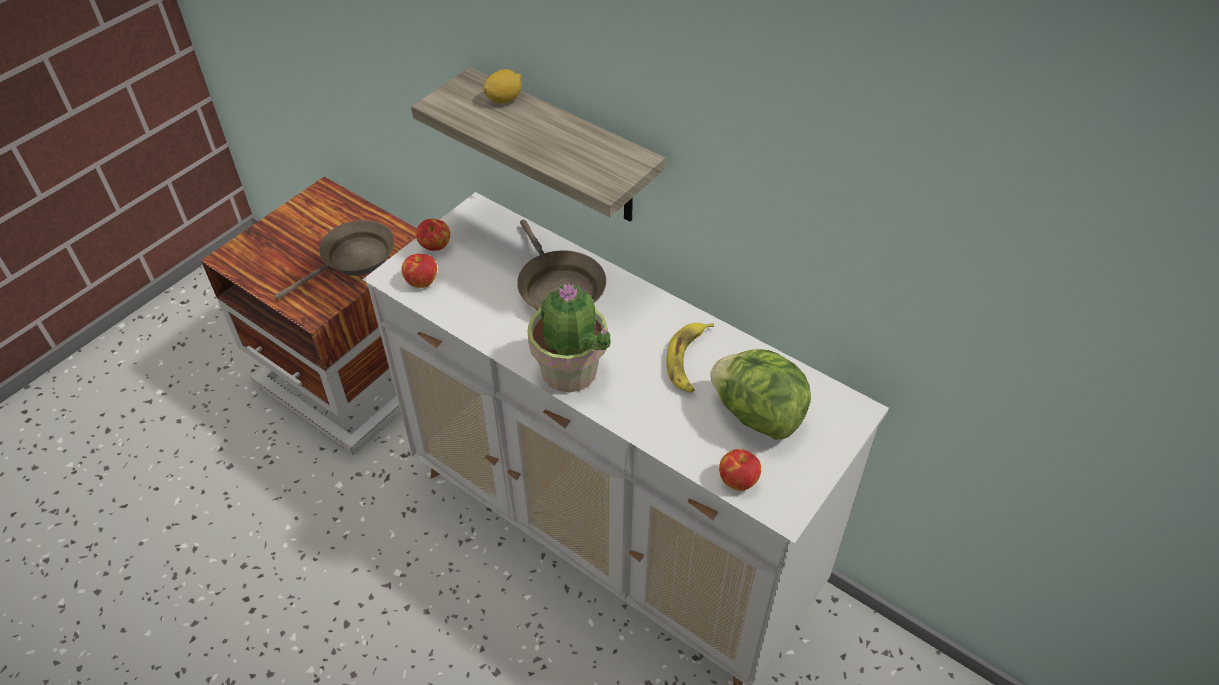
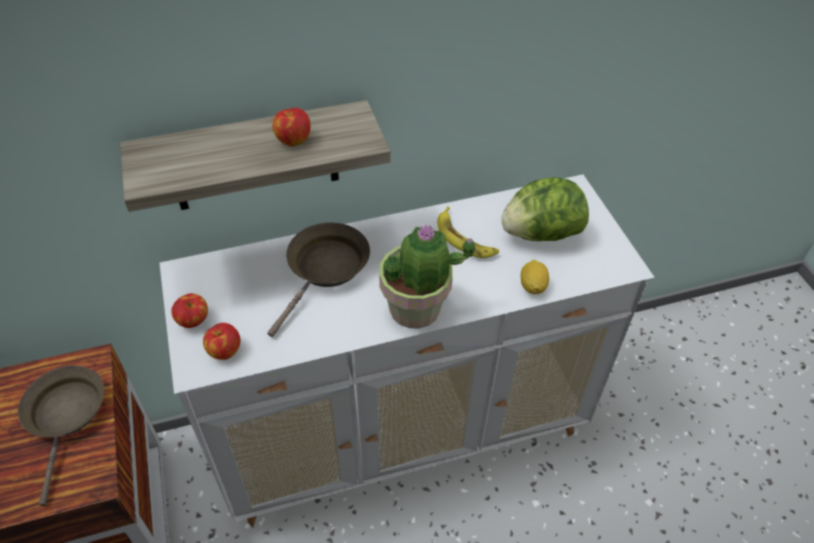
camera: 55 degrees left, 0 degrees up
(504, 99) = (193, 142): lemon -> lemon (532, 286)
(558, 288) = (325, 270): brown frying pan -> brown frying pan turned 75 degrees counterclockwise
(738, 480) = (587, 274): apple -> apple (293, 140)

